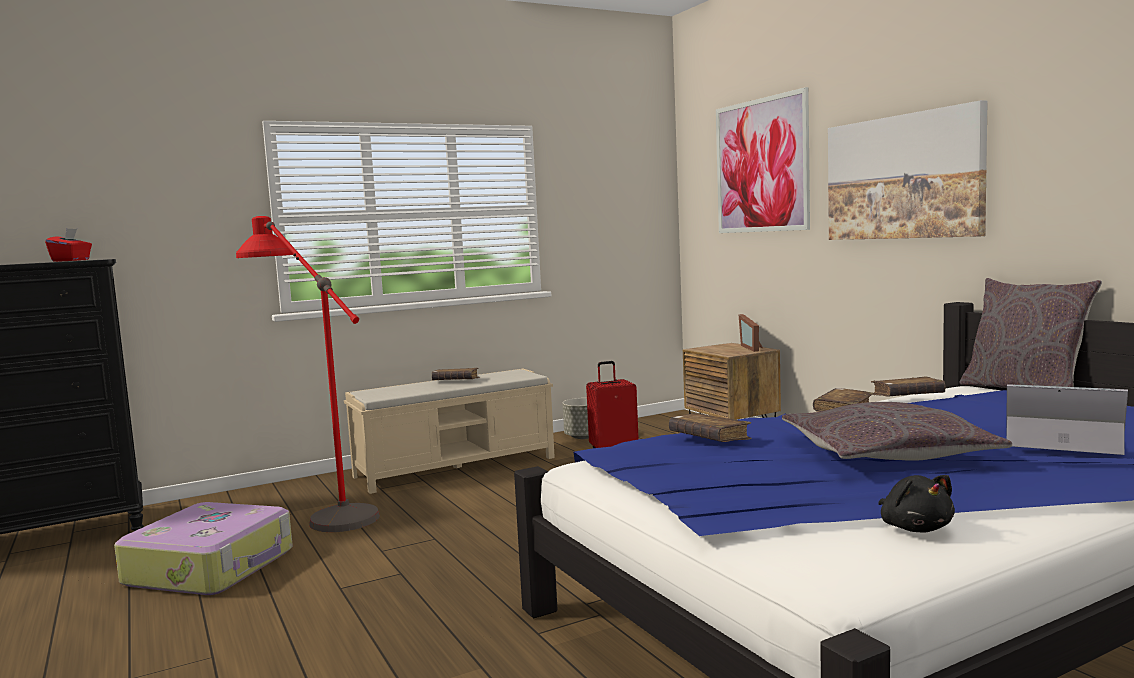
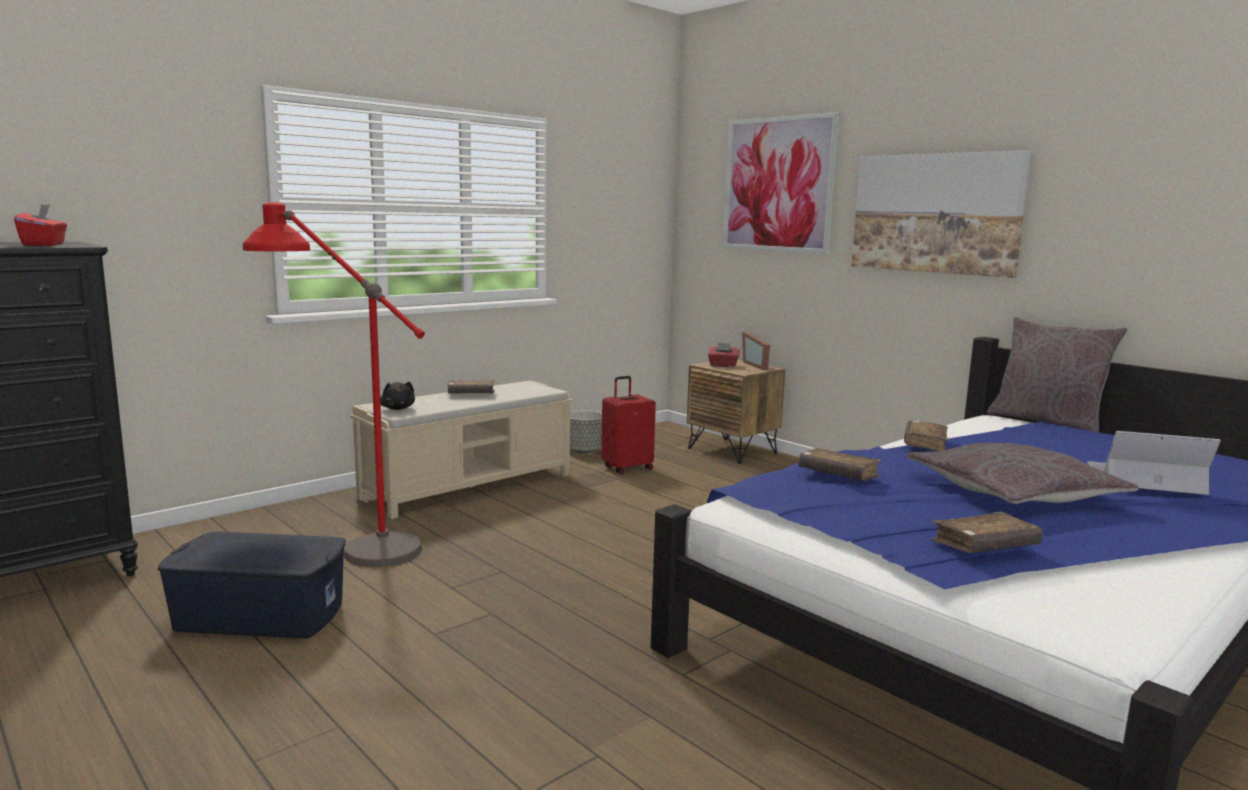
camera: 15 degrees left, 5 degrees up
(212, 567) = (260, 615): suitcase -> blue storage box
(716, 349) = (723, 365): none -> red tissue box
(907, 396) = (962, 427): brown book -> brown book (984, 546)
(914, 528) = (1109, 573): black plush toy -> black plush toy (397, 408)

